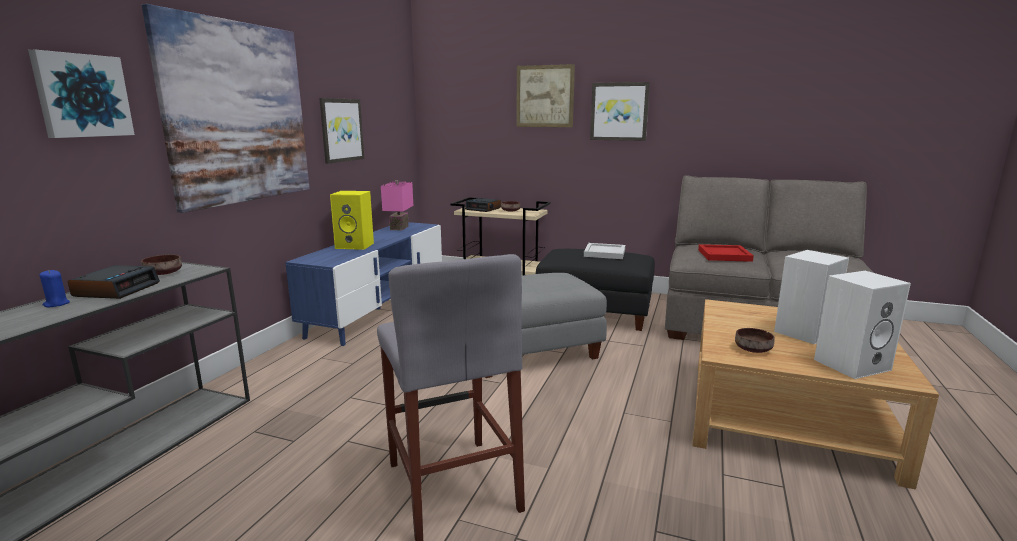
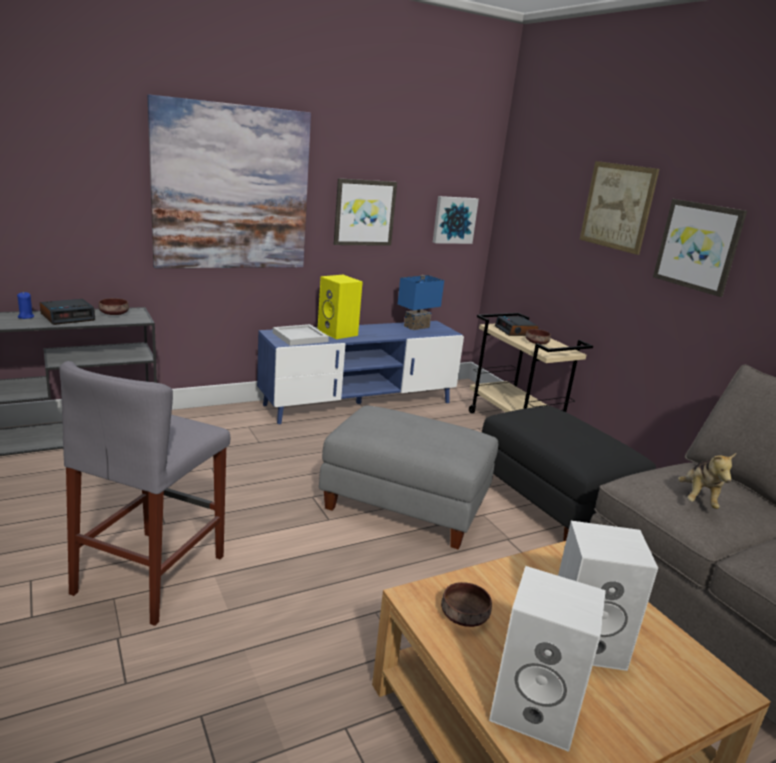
camera: 40 degrees right, 5 degrees up
(82, 96) = (85, 167): picture -> picture (454, 220)
(398, 228) = (416, 326): pink table lamp -> blue table lamp
(605, 253) = (582, 433): white tray -> white tray (299, 337)
(723, 255) = (698, 499): red tray -> plush toy

